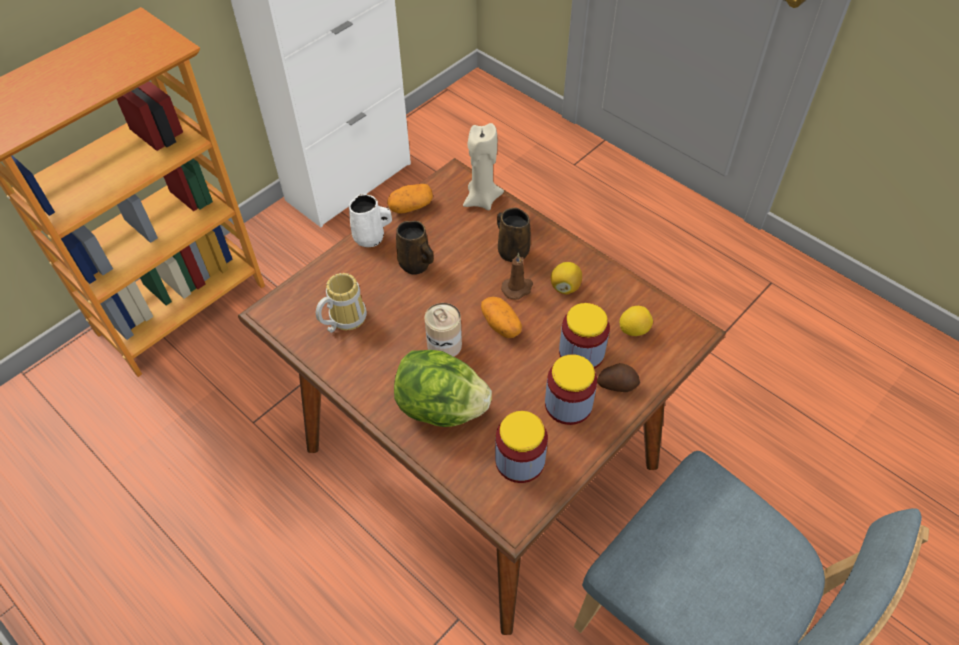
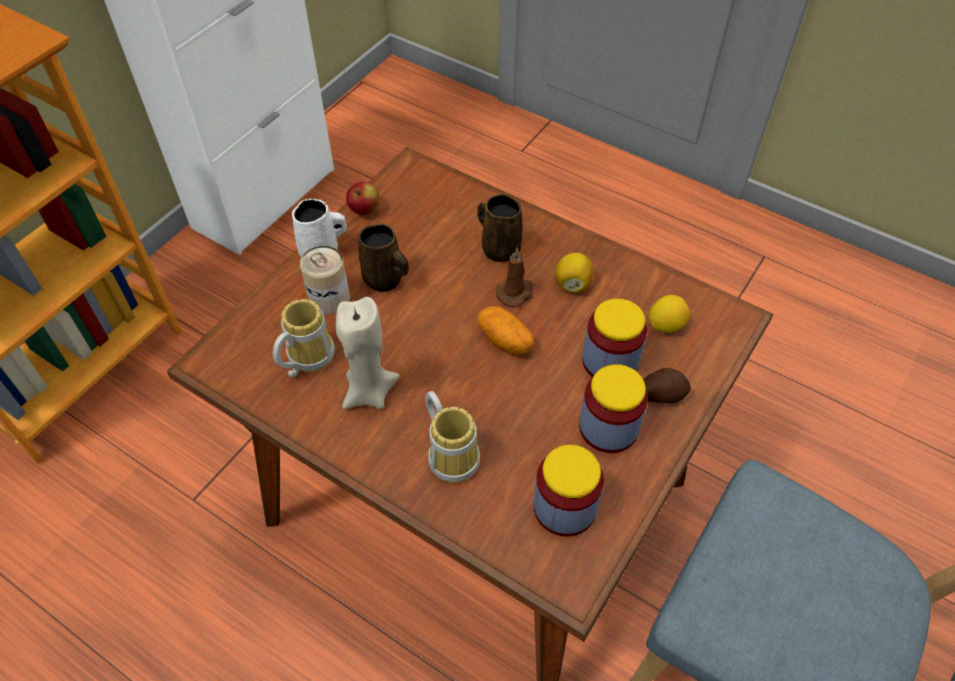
camera: 10 degrees left, 0 degrees up
(411, 207) = (364, 210): potato -> apple
(441, 408) = (452, 454): lettuce -> mug
(444, 345) = (440, 374): can -> can (329, 298)
(481, 200) = (450, 192): beige candle -> beige candle (369, 392)

